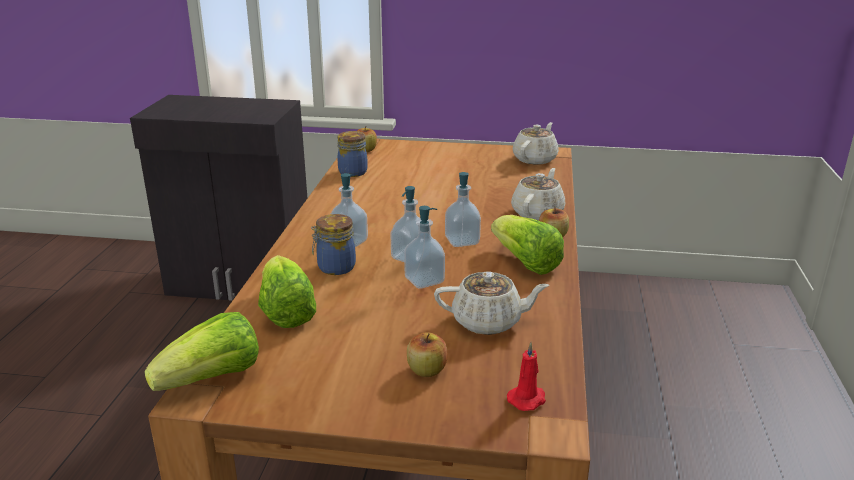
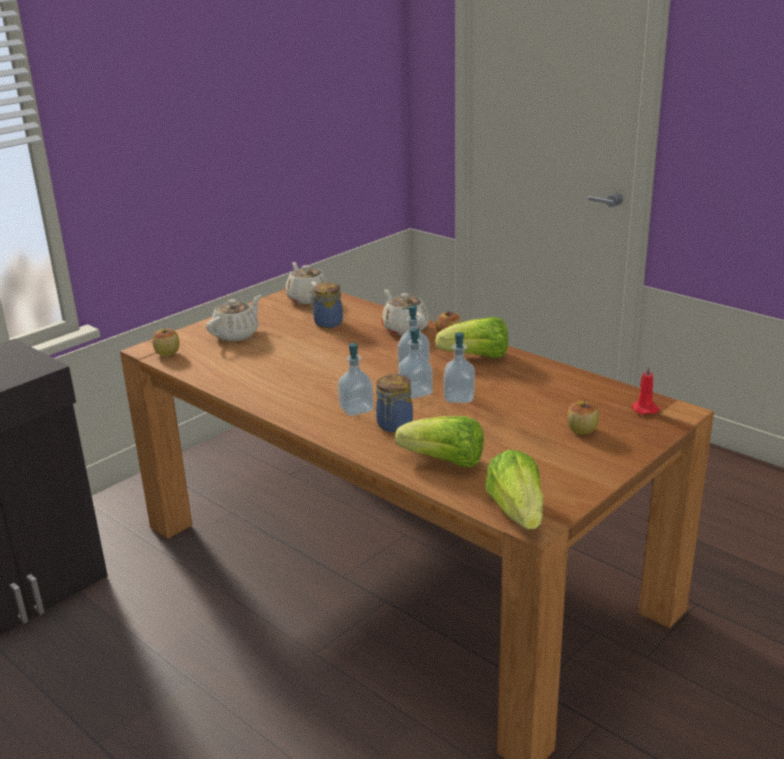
camera: 55 degrees left, 0 degrees up
(352, 172) = (209, 372): jar -> jar (327, 323)
(488, 322) = (542, 393): beige teapot -> beige teapot (236, 334)

